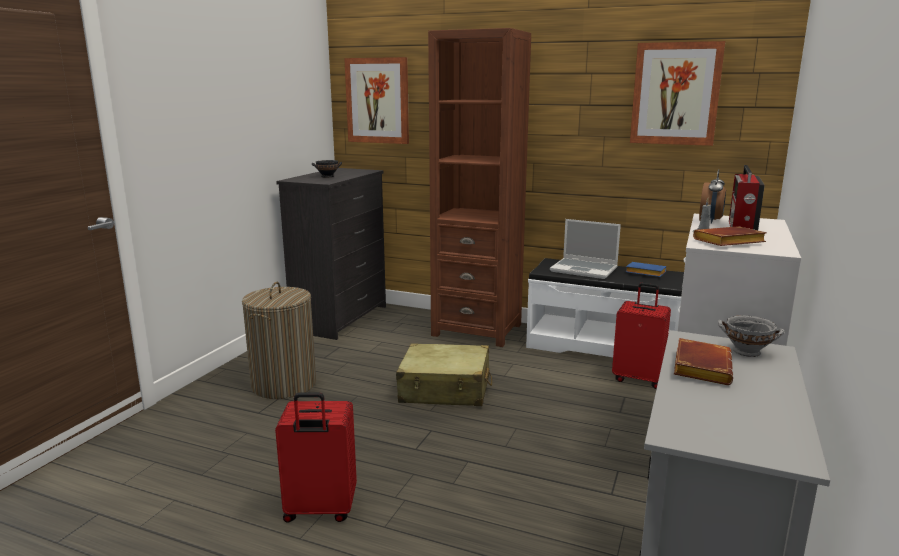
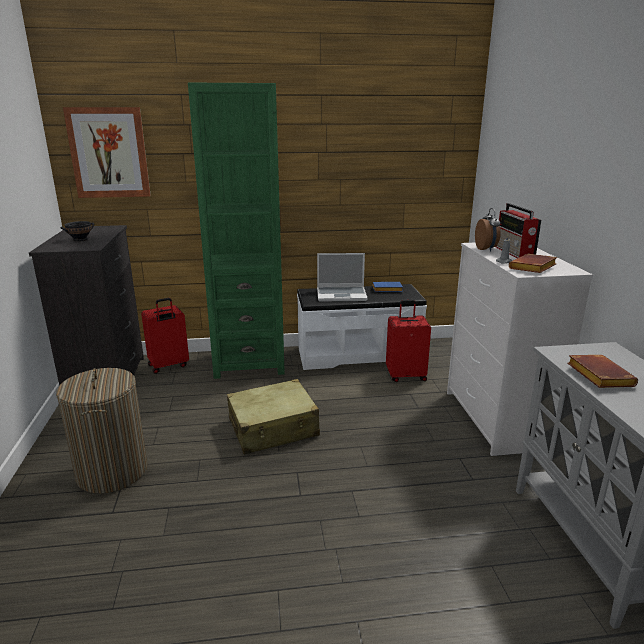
camera: 30 degrees left, 5 degrees up
(320, 510) = (272, 592): red suitcase -> red suitcase (168, 366)
(477, 330) = (249, 363): brown bookcase -> green bookcase
(675, 94) = (396, 141): picture -> none
(745, 351) = (599, 353): grey bowl -> none

